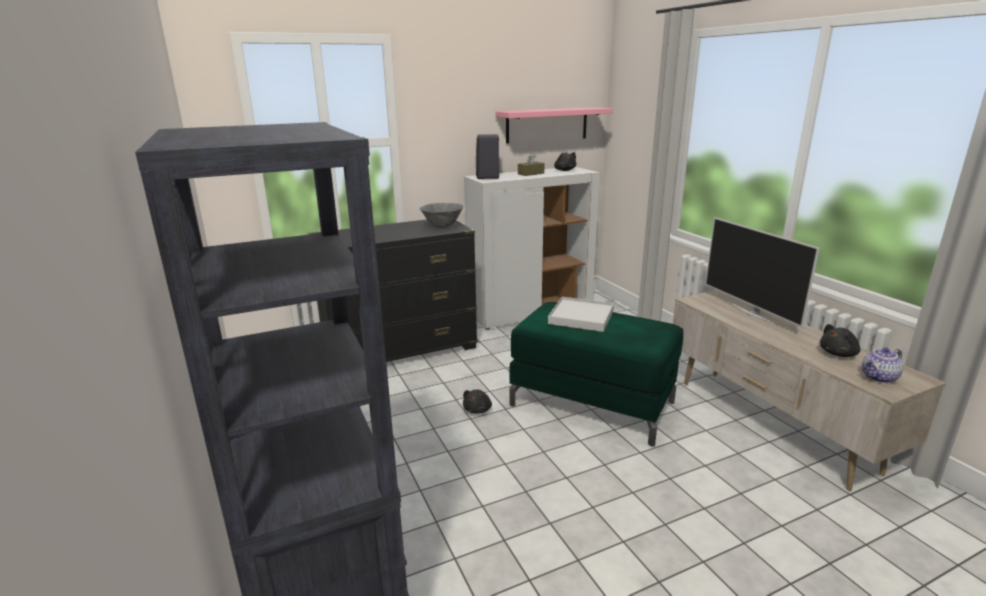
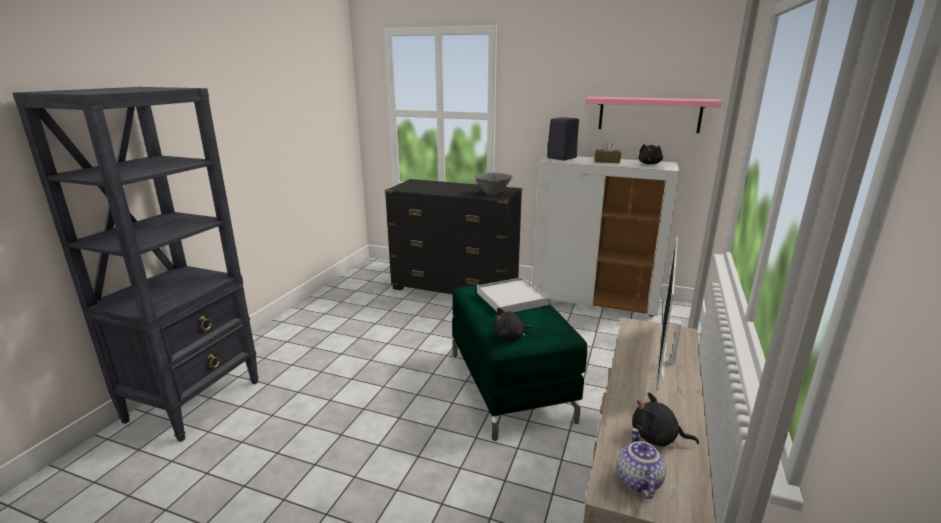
camera: 45 degrees right, 0 degrees up
(478, 410) = (430, 346): black plush toy -> black plush toy (510, 336)
(879, 378) = (637, 480): teapot -> teapot turned 75 degrees clockwise

